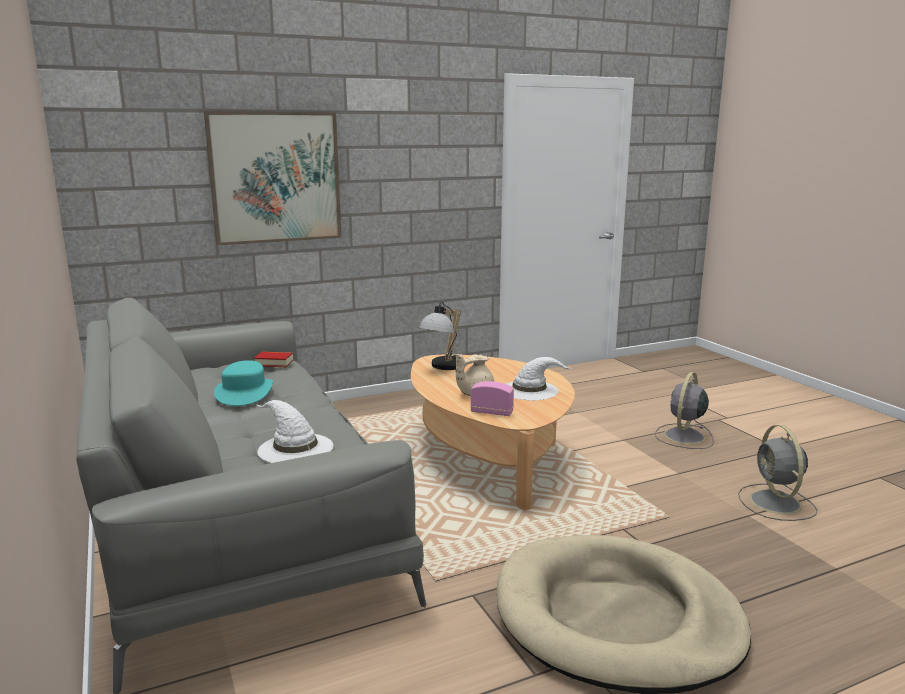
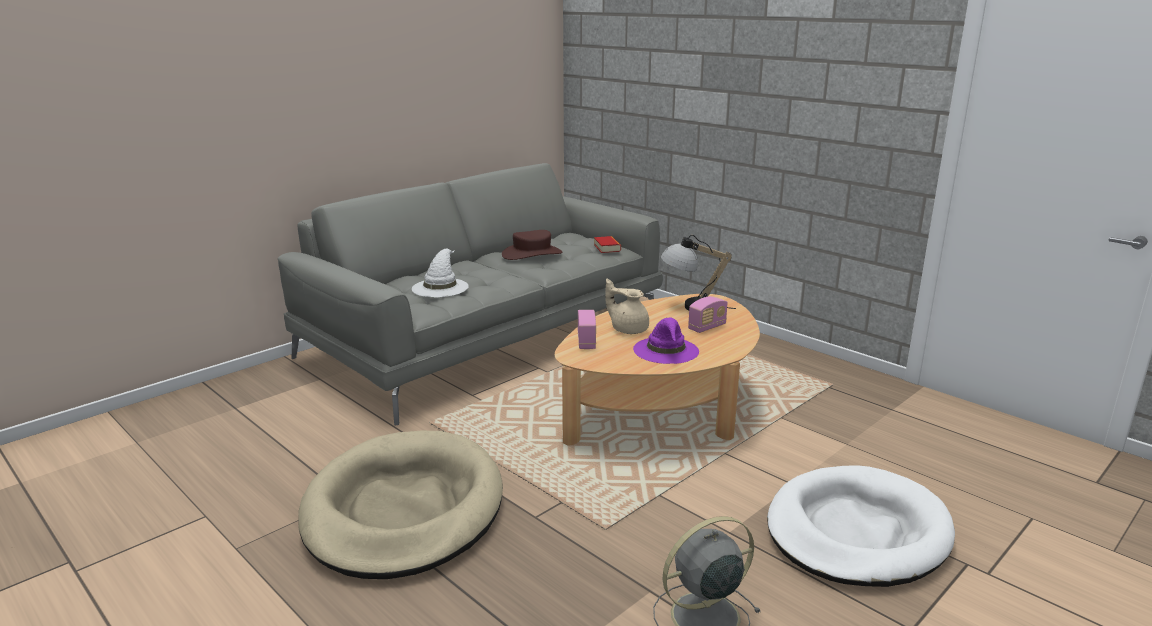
camera: 70 degrees right, 5 degrees up
(244, 392) = (532, 254): turquoise hat -> brown hat
(275, 177) = (694, 82): picture -> none
(492, 371) = (707, 327): none -> radio
(530, 390) = (666, 350): white hat -> purple hat
(683, 437) = (856, 532): grey fan -> white dog bed

